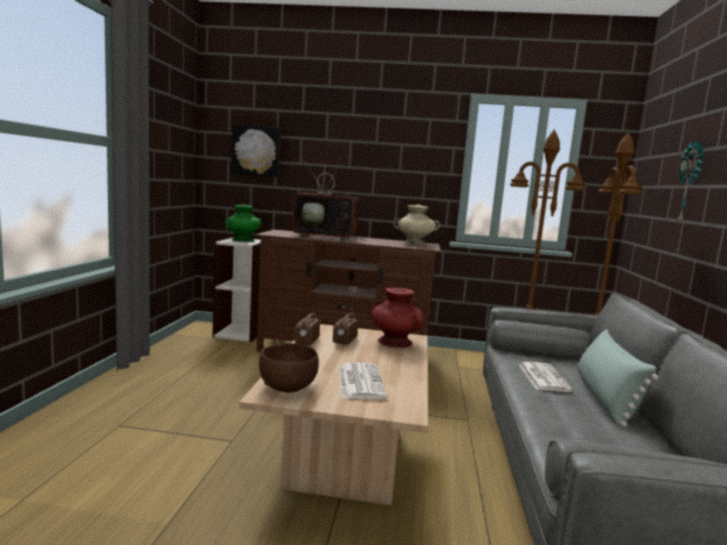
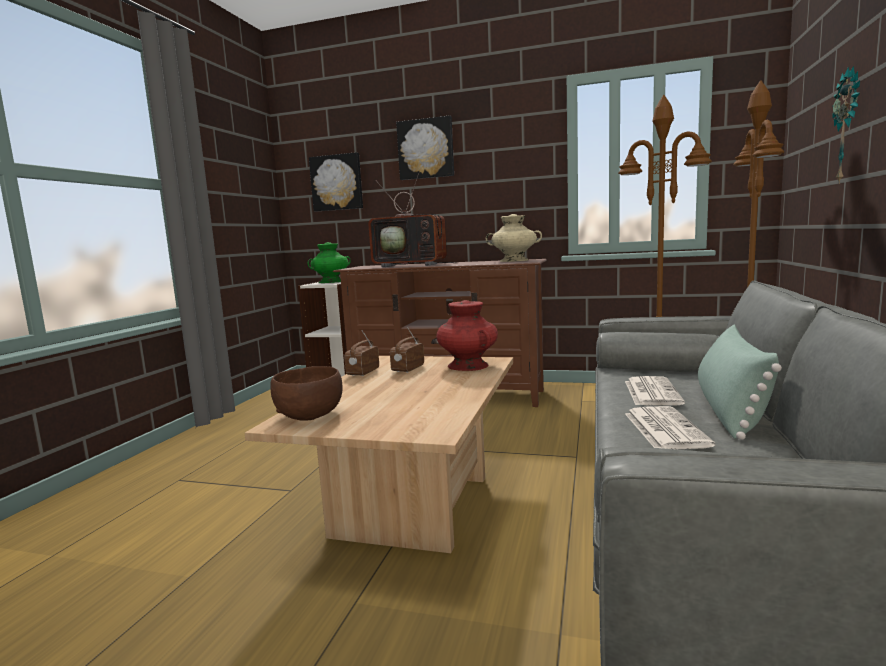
camera: 10 degrees right, 0 degrees up
(343, 134) = (426, 149): none -> picture
(359, 381) = (399, 405): newspaper -> newspaper (664, 429)

